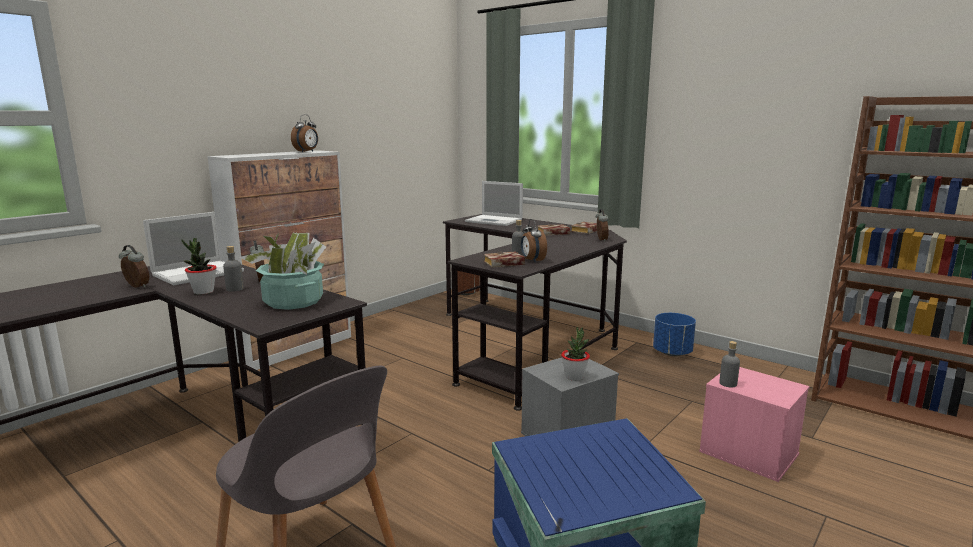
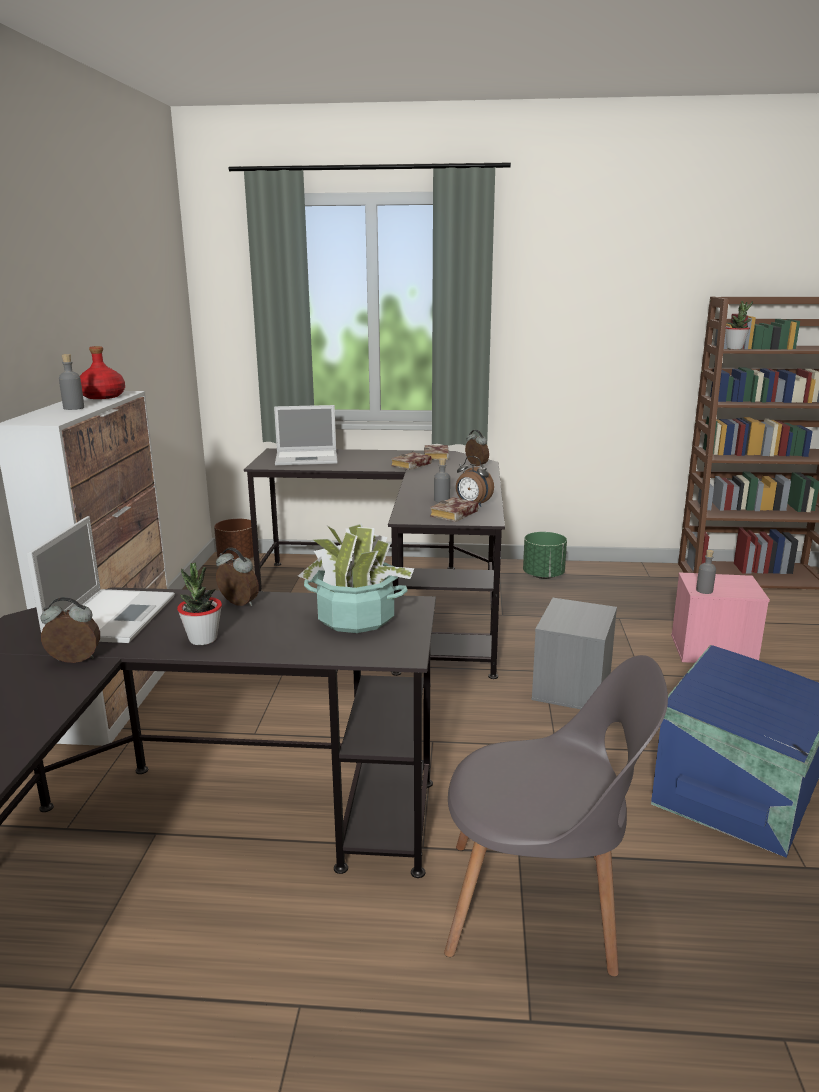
camera: 35 degrees left, 5 degrees up
(235, 289) = (235, 623): grey bottle -> grey bottle (74, 408)
(307, 151) = (102, 396): alarm clock -> red bottle
(574, 377) = (592, 622): potted plant -> potted plant (734, 348)
(672, 353) = (543, 575): blue planter -> green planter

